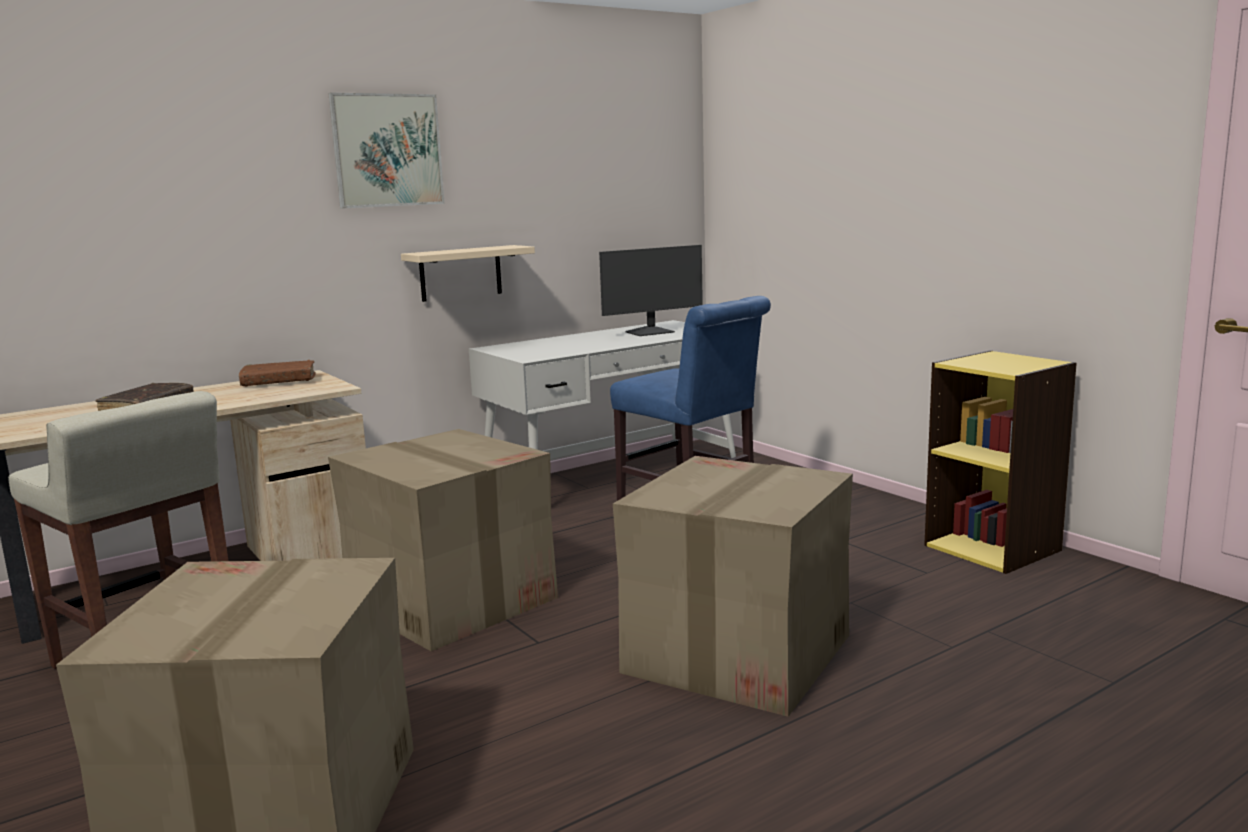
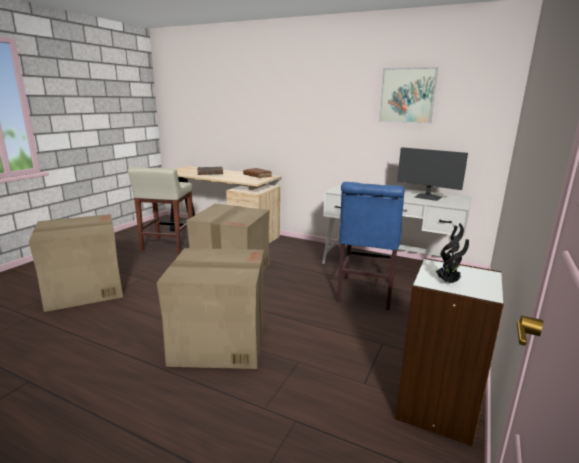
camera: 60 degrees right, 5 degrees up
(387, 150) = (320, 88): picture -> picture (407, 95)
(460, 273) = (345, 147): beige shelf -> none
(993, 547) = (438, 407): yellow bookcase -> white bookcase
(1015, 366) = (449, 282): none -> potted plant

